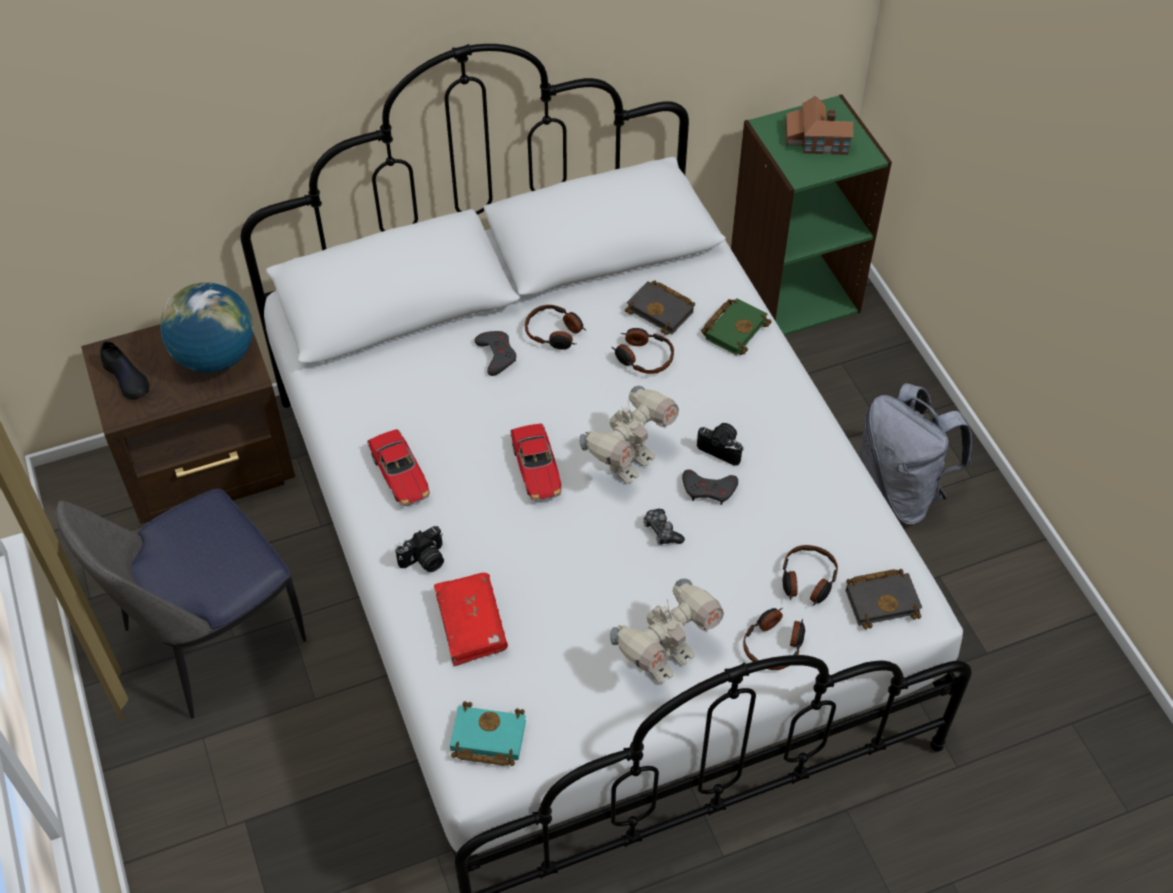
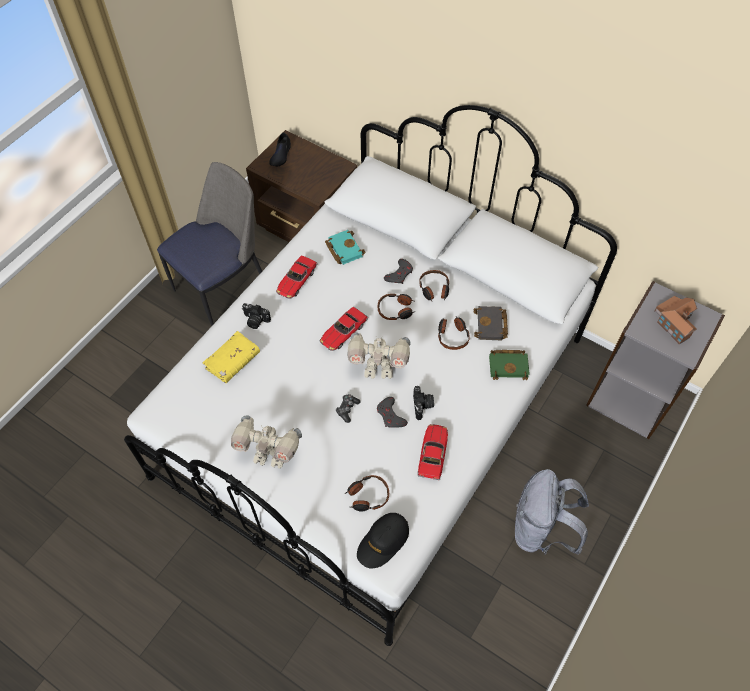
camera: 55 degrees right, 5 degrees up
(210, 639) = (224, 287): chair -> chair turned 120 degrees clockwise
(215, 357) = (317, 176): globe -> none
(471, 624) = (233, 361): red book -> yellow book
(486, 739) = (174, 406): turquoise book -> turquoise book (343, 249)
(774, 644) = (315, 502): headphones -> headphones (396, 310)
(793, 291) = (631, 397): green bookcase -> grey bookcase
(799, 478) = (433, 454): none -> toy car
(883, 599) = (383, 542): black book -> black cap

